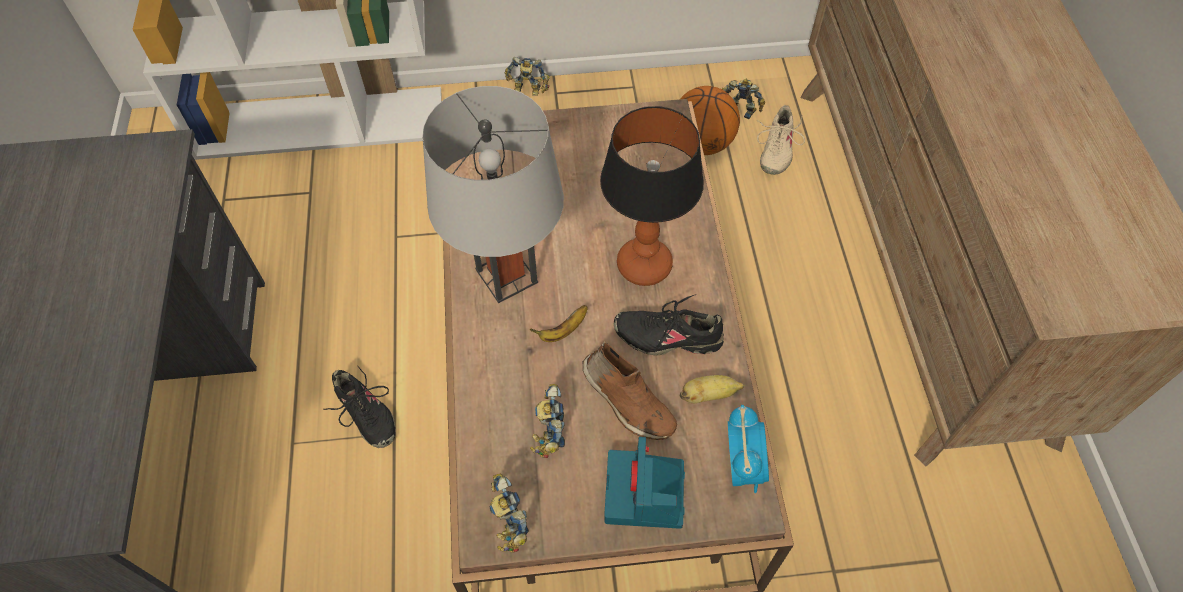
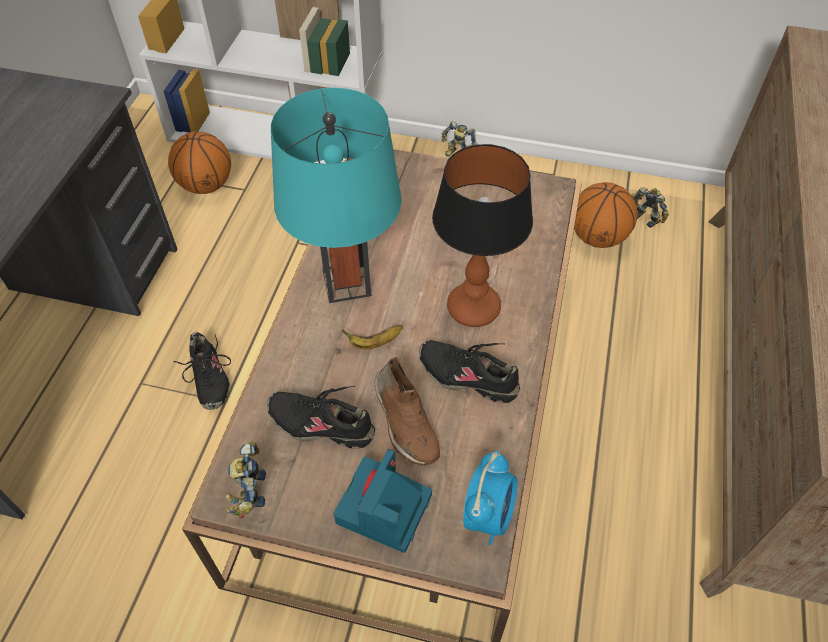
camera: 20 degrees right, 5 degrees down
(264, 199) = (206, 185): none -> basketball
(507, 276) = (347, 282): grey table lamp -> turquoise table lamp
(548, 431) = (322, 424): toy robot -> black shoe
(708, 395) = (483, 440): banana -> none
(775, 150) = (666, 261): beige shoe -> none

